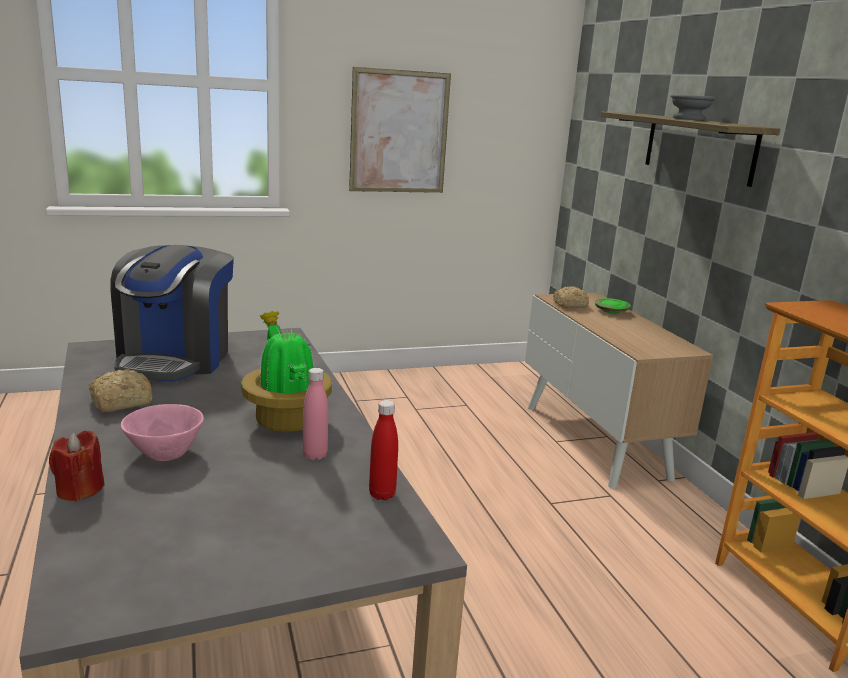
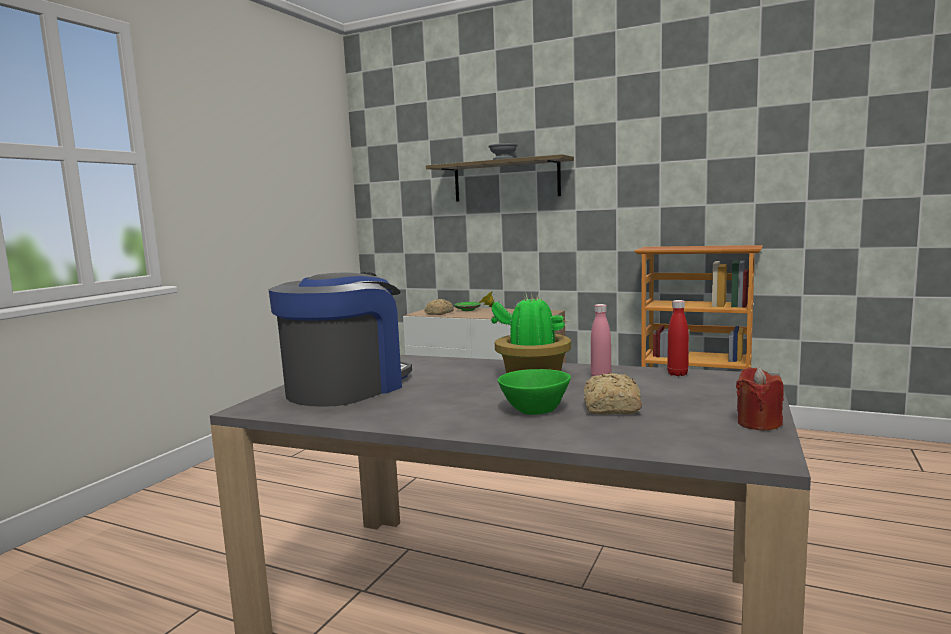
camera: 45 degrees left, 10 degrees down
(80, 490) = (565, 439): red candle -> red candle (758, 424)
(119, 403) = (408, 412): bread -> bread (611, 408)
(167, 451) = (534, 409): pink bowl -> green bowl
(175, 359) = (346, 388): coffee machine -> coffee machine turned 105 degrees counterclockwise
(399, 132) = (249, 201): picture -> none

